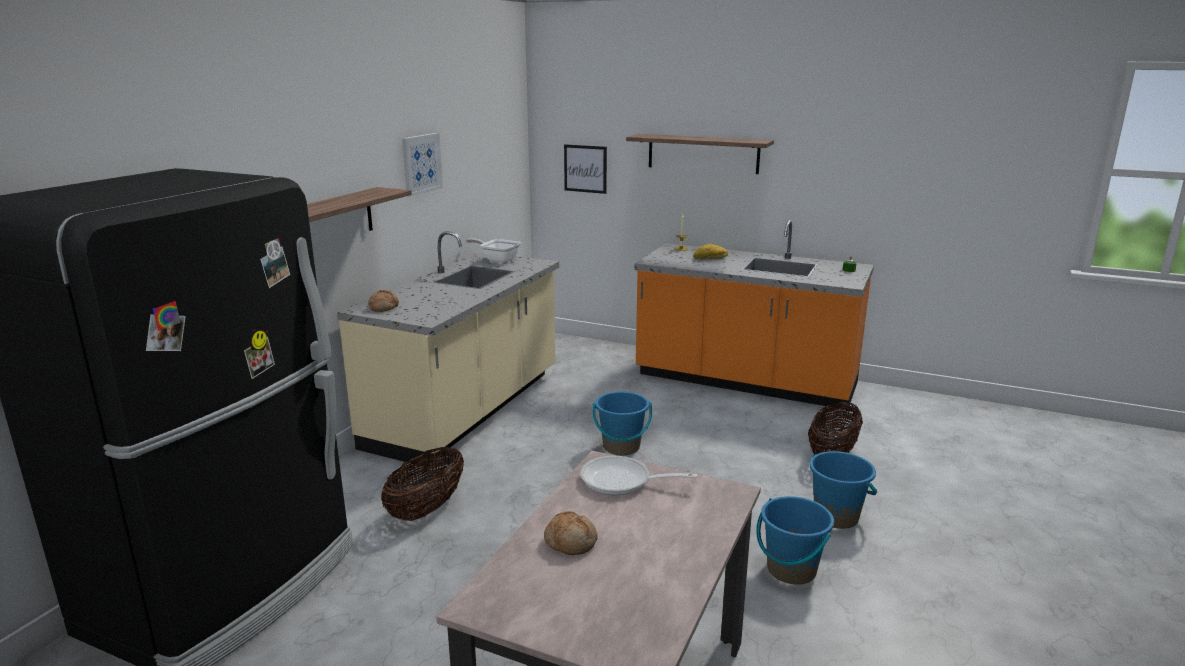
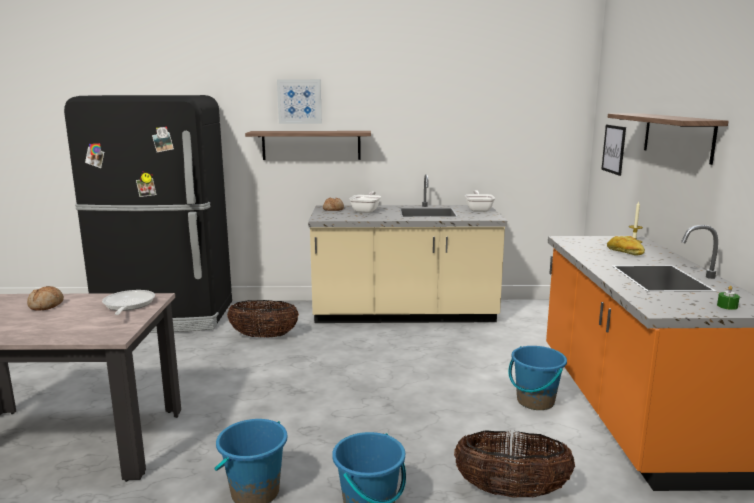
camera: 65 degrees right, 5 degrees down
(421, 164) = (423, 121): picture -> picture (299, 101)
(422, 296) = (366, 211): none -> frying pan
(621, 447) = (405, 376): blue bucket -> blue bucket (535, 401)

